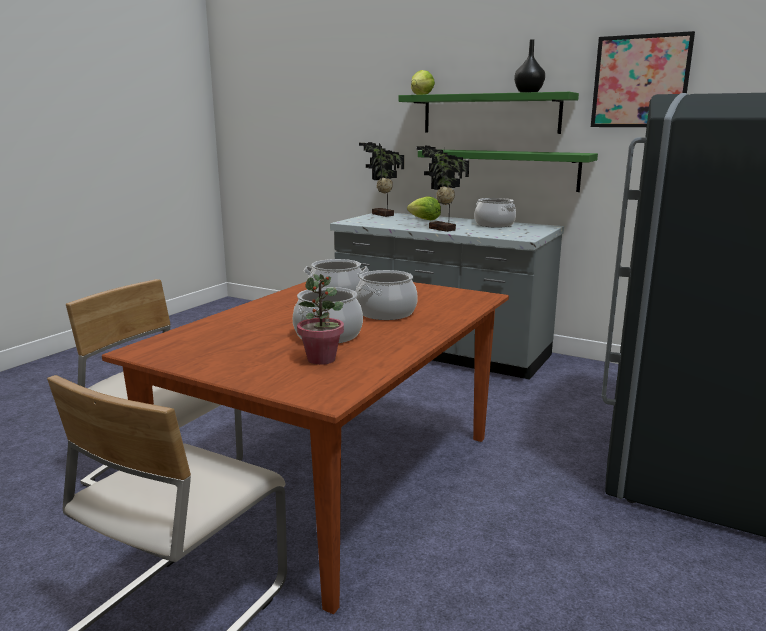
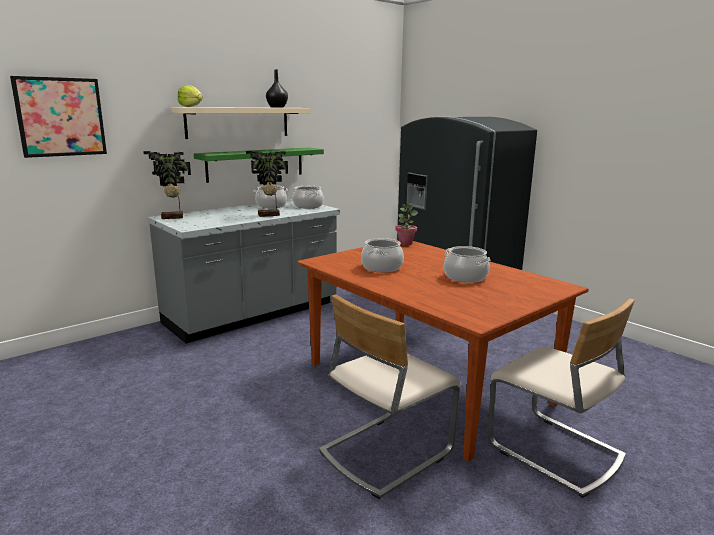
camera: 70 degrees left, 0 degrees up
(322, 359) = (509, 282): potted plant -> potted plant (405, 243)
(385, 313) = (425, 262): cooking pot -> cooking pot (308, 206)
(424, 219) = (218, 213): lettuce -> none
(490, 114) = (238, 122): green shelf -> beige shelf
(640, 81) = (325, 101): picture -> picture (60, 117)

